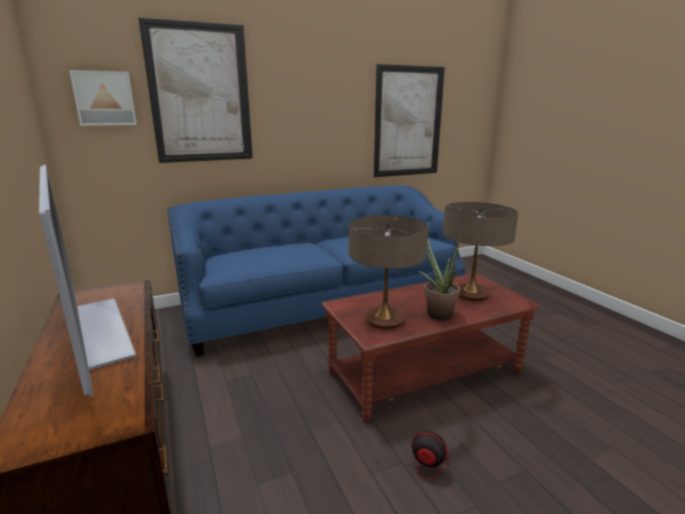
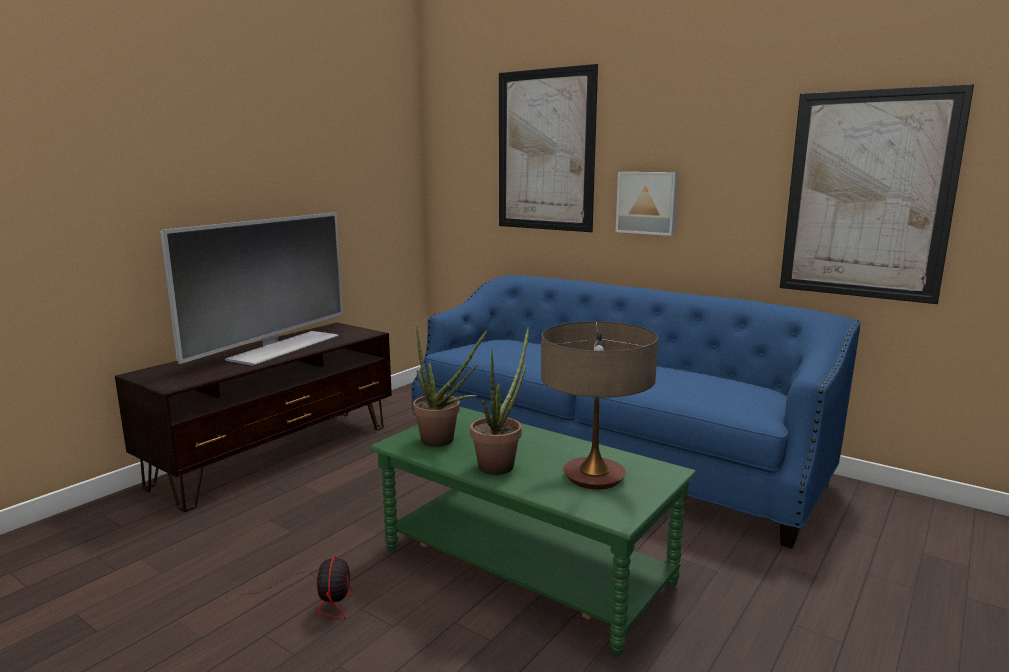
camera: 60 degrees right, 5 degrees down
(104, 98) = (466, 157): picture -> picture (647, 202)
(384, 320) = (444, 441): table lamp -> potted plant
(425, 372) = (526, 566): brown coffee table -> green coffee table

